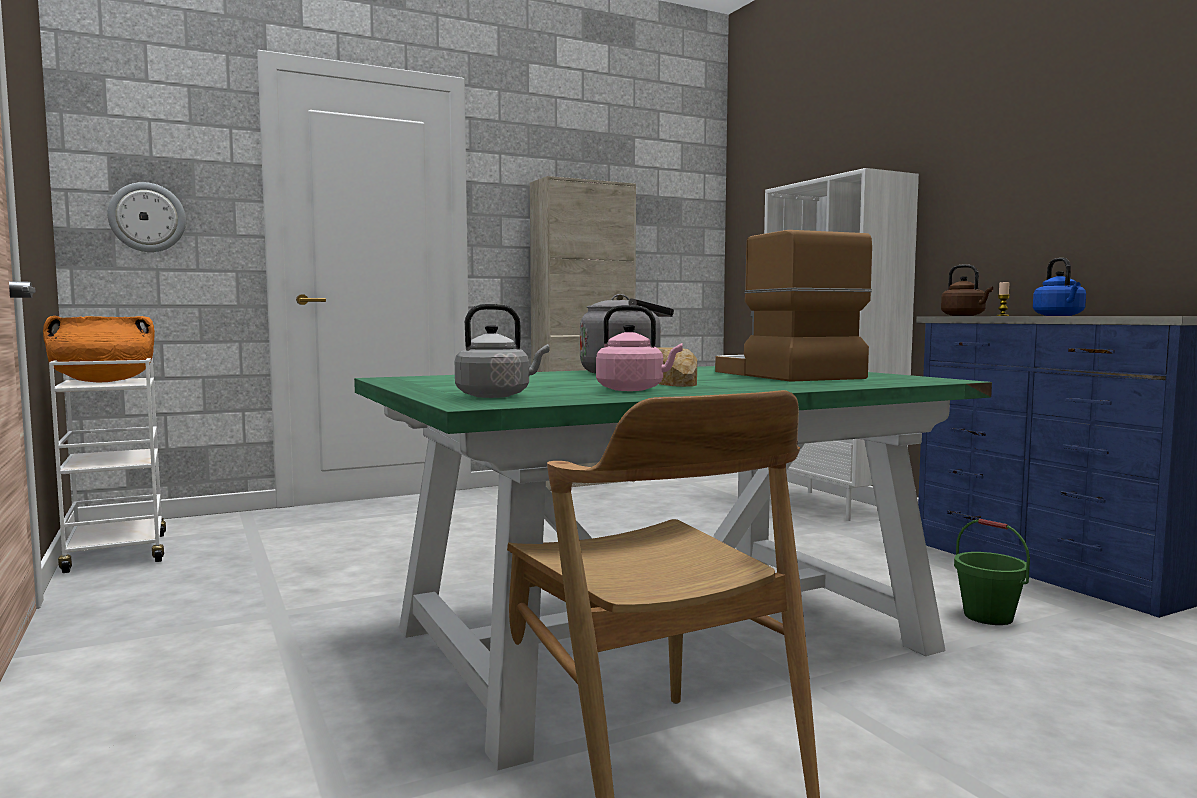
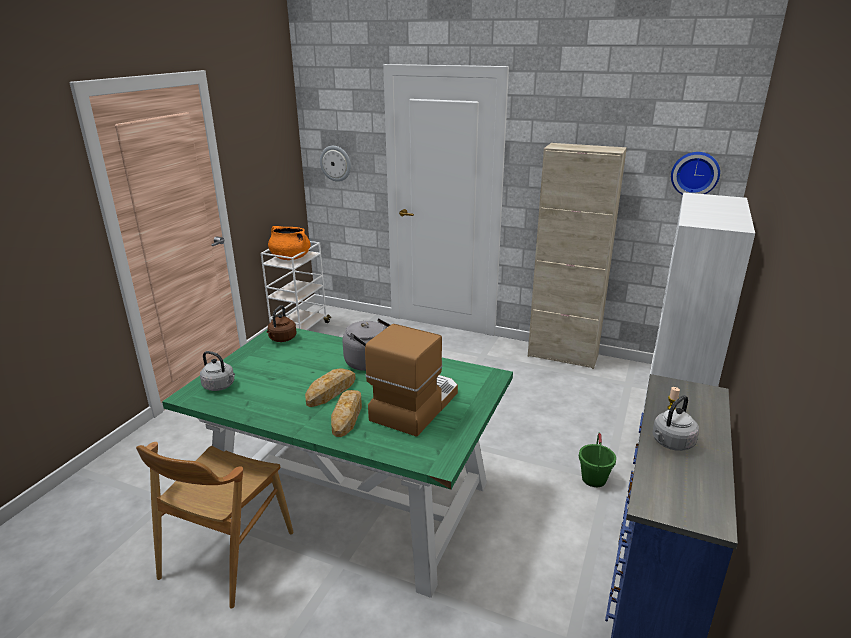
camera: 50 degrees right, 20 degrees up
(633, 389) = (277, 400): pink kettle -> none
(682, 220) = (695, 173): none -> wall clock
(757, 383) = (347, 416): none -> bread
(965, 316) = (681, 392): brown kettle -> brown kettle (282, 339)
(989, 616) = (508, 601): green bucket -> green bucket (594, 479)
(1059, 315) = (671, 443): blue kettle -> grey kettle

